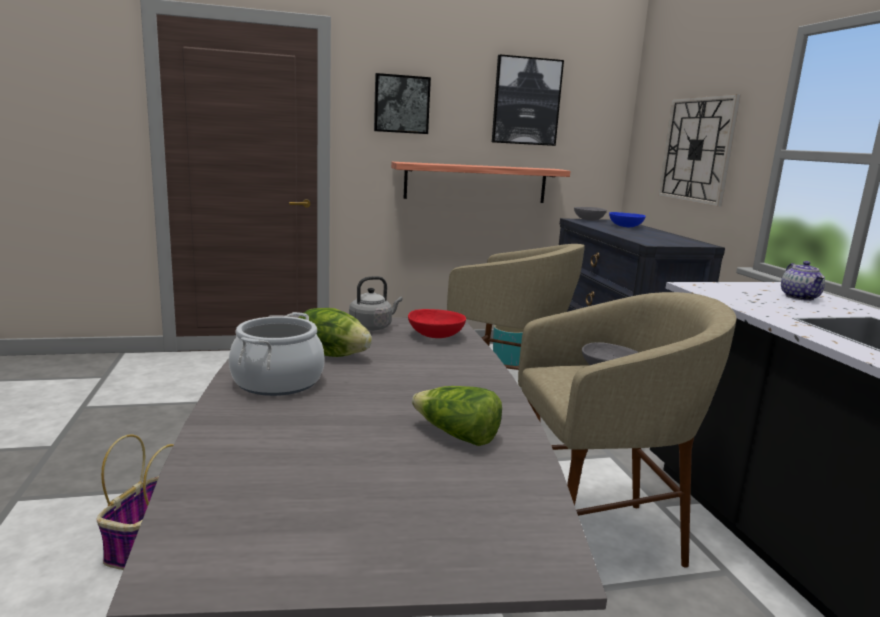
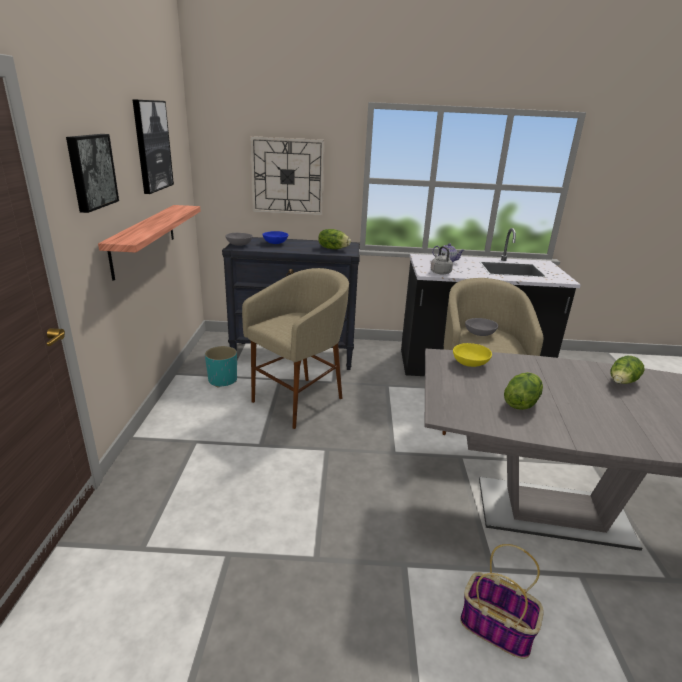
camera: 75 degrees left, 10 degrees up
(278, 382) = (580, 426): cooking pot -> none
(372, 327) = (454, 382): grey kettle -> grey kettle (440, 272)
(435, 336) = (470, 364): red bowl -> yellow bowl
(658, 239) = (333, 248): none -> lettuce

